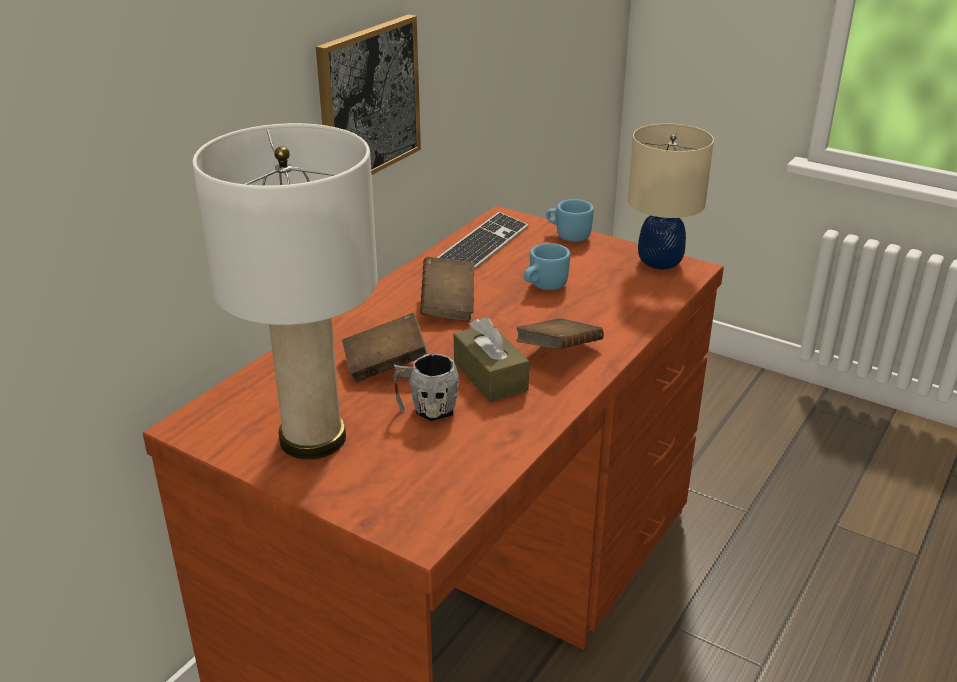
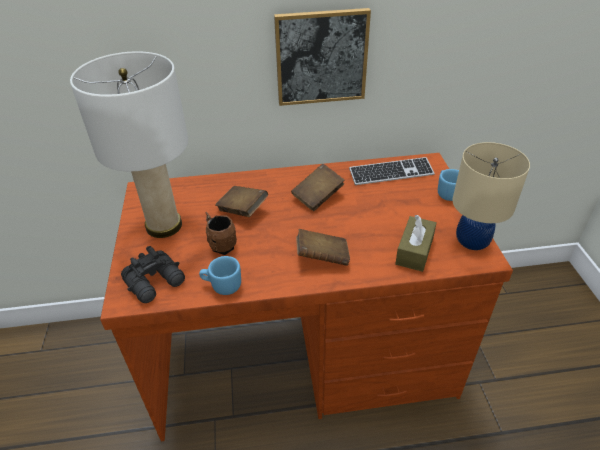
camera: 50 degrees right, 10 degrees up
(425, 490) = (156, 282): none -> black binoculars
(427, 409) = (220, 244): grey mug -> brown mug
(490, 376) = (271, 247): brown tissue box -> brown tissue box (414, 251)
(543, 286) = (380, 215): blue mug -> blue mug (222, 285)

